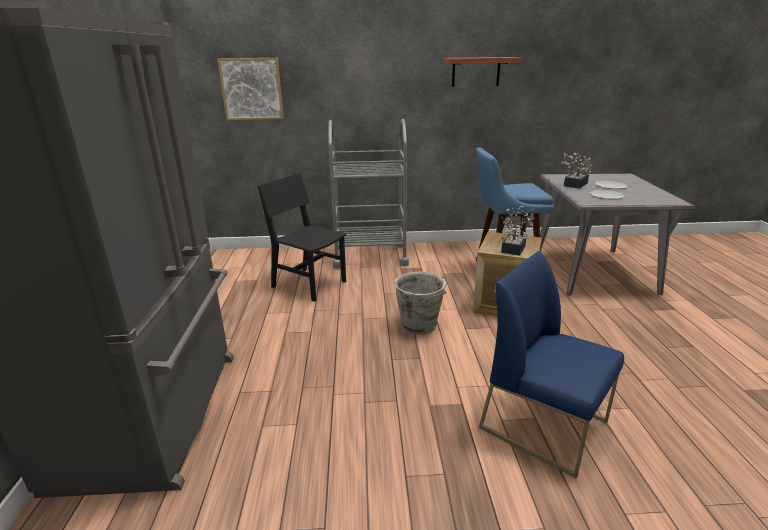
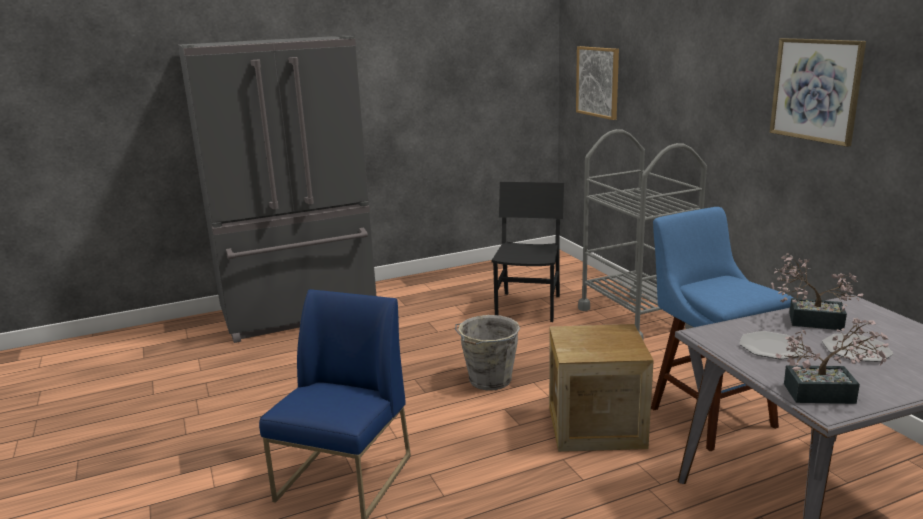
camera: 70 degrees right, 5 degrees down
(476, 72) = (816, 90): shelf -> picture
(514, 247) = (588, 345): potted plant -> potted plant (827, 394)

